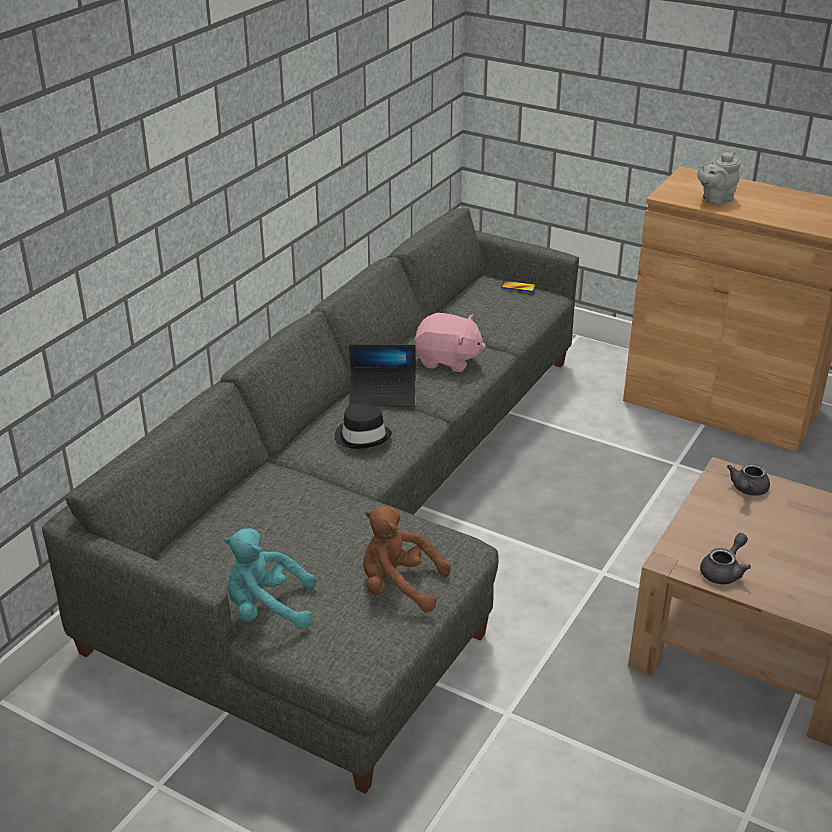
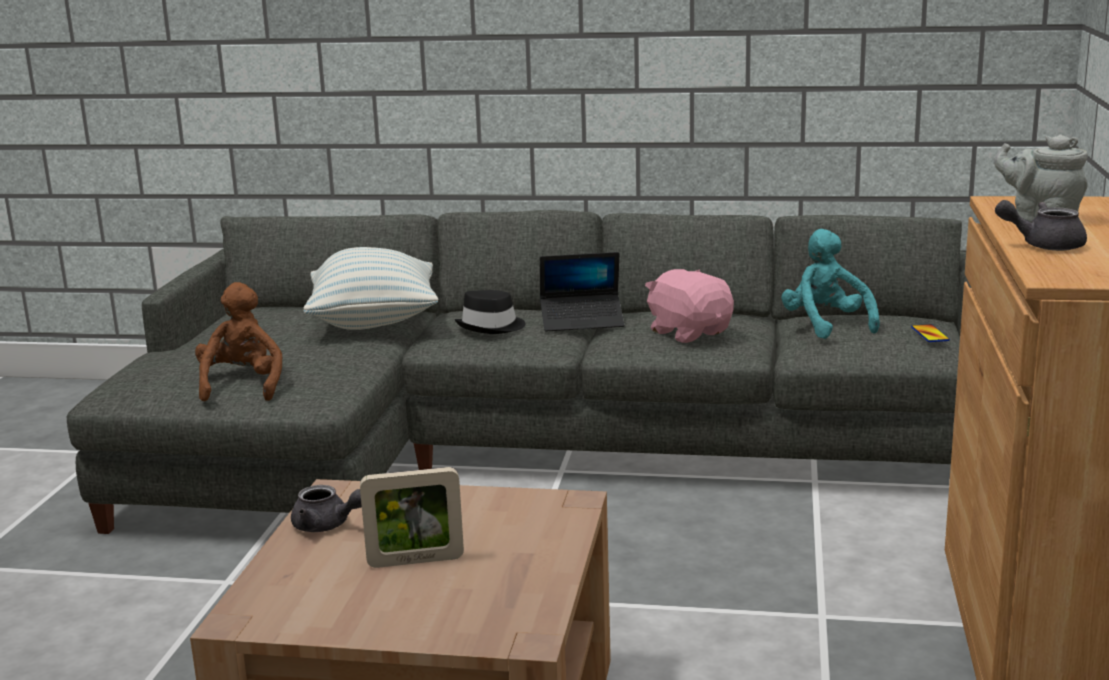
camera: 70 degrees right, 15 degrees down
(267, 608) = (185, 344): turquoise plush toy -> turquoise plush toy (826, 325)
(294, 490) = (374, 322): none -> pillow
(383, 395) = (582, 321): laptop -> laptop turned 75 degrees counterclockwise
(447, 360) = (689, 332): pink plush toy -> pink plush toy turned 150 degrees clockwise
(747, 490) = (535, 522): grey teapot -> grey teapot (1043, 245)
(786, 543) = (415, 561): none -> picture frame

